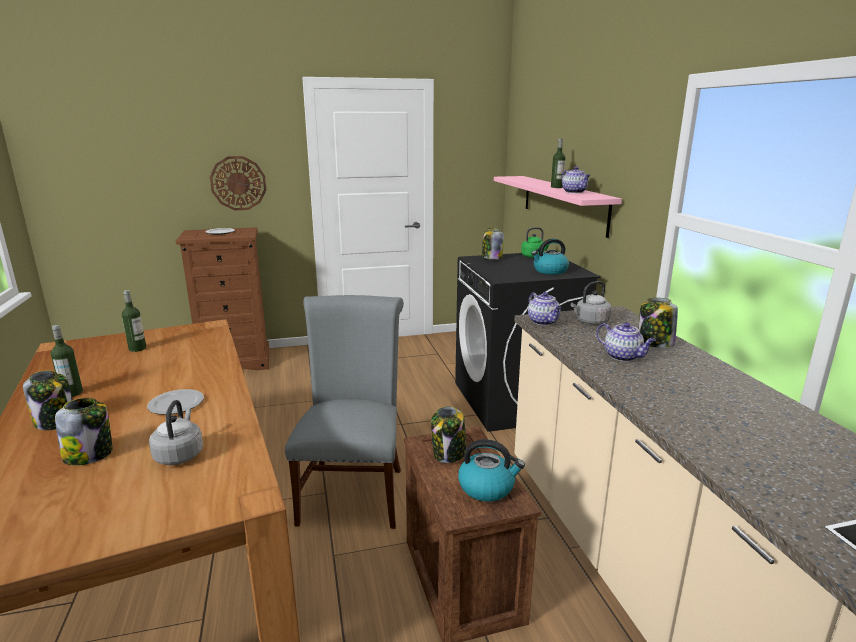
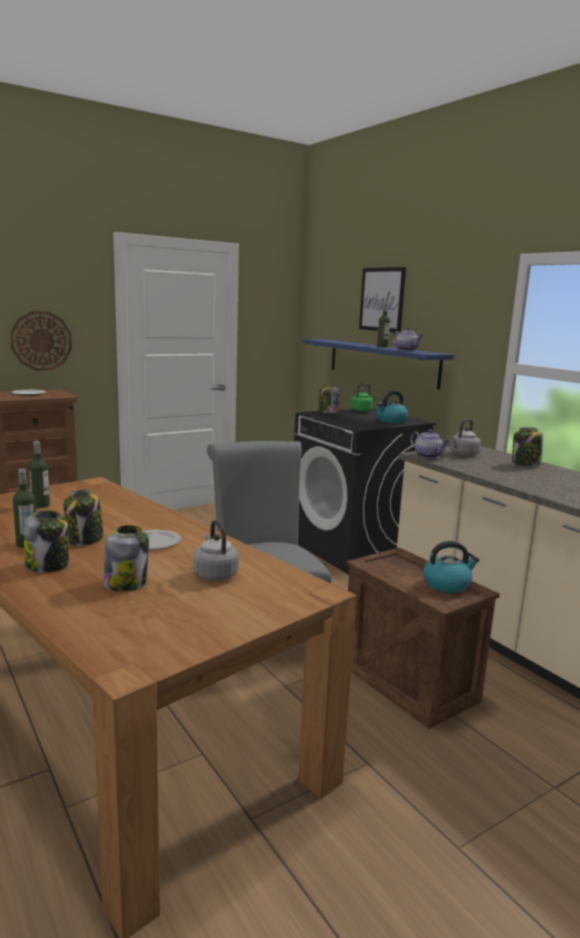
camera: 20 degrees left, 5 degrees down
(449, 454) = (395, 567): jar -> jar (85, 540)
(563, 203) = (382, 362): pink shelf -> blue shelf
(565, 133) = (382, 299): none -> picture
(623, 356) = (514, 473): teapot -> none

